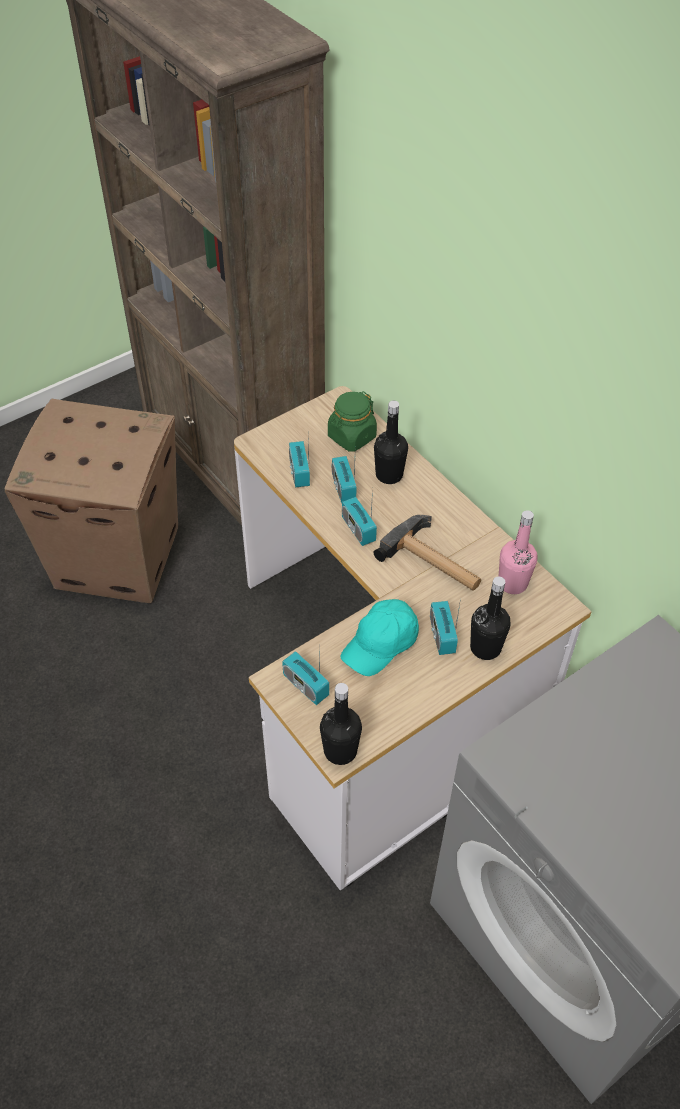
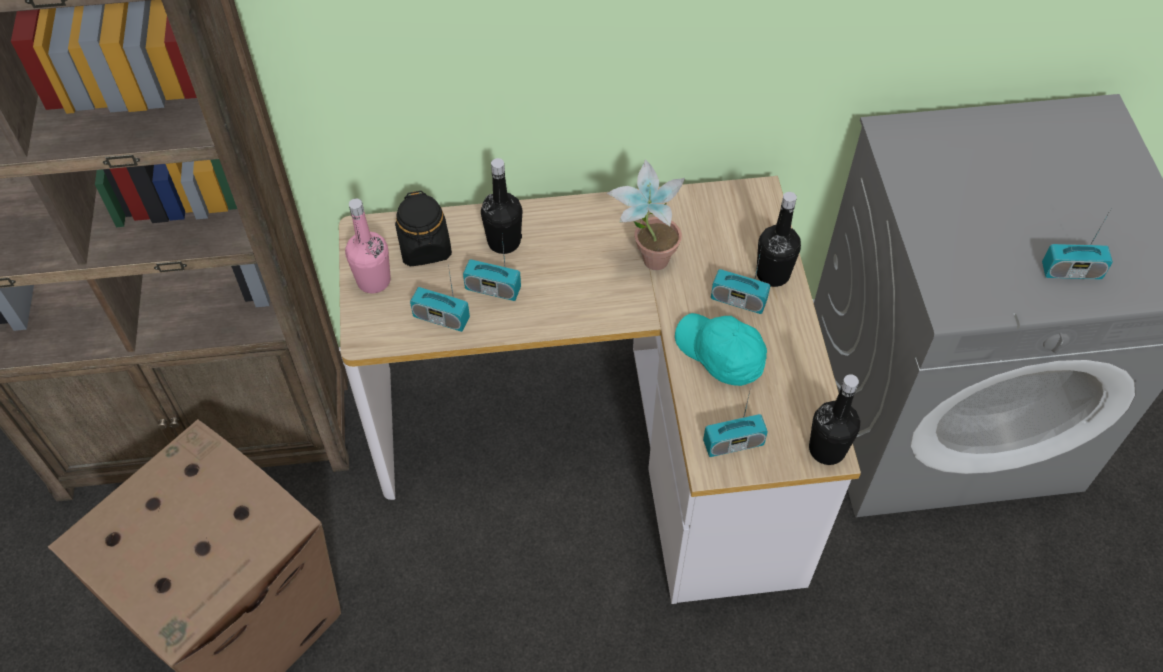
camera: 60 degrees left, 5 degrees up
(351, 437) = (425, 247): green jar -> black jar
(358, 529) = (560, 303): radio -> radio (1071, 271)
(381, 644) = (720, 355): turquoise cap -> turquoise cap turned 150 degrees clockwise
(434, 562) = (645, 261): hammer -> potted plant
(512, 583) = (710, 214): pink bottle -> pink bottle (373, 281)

